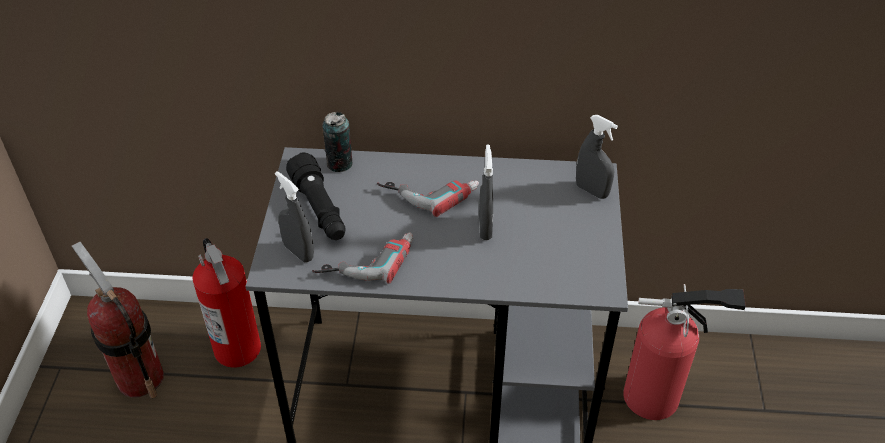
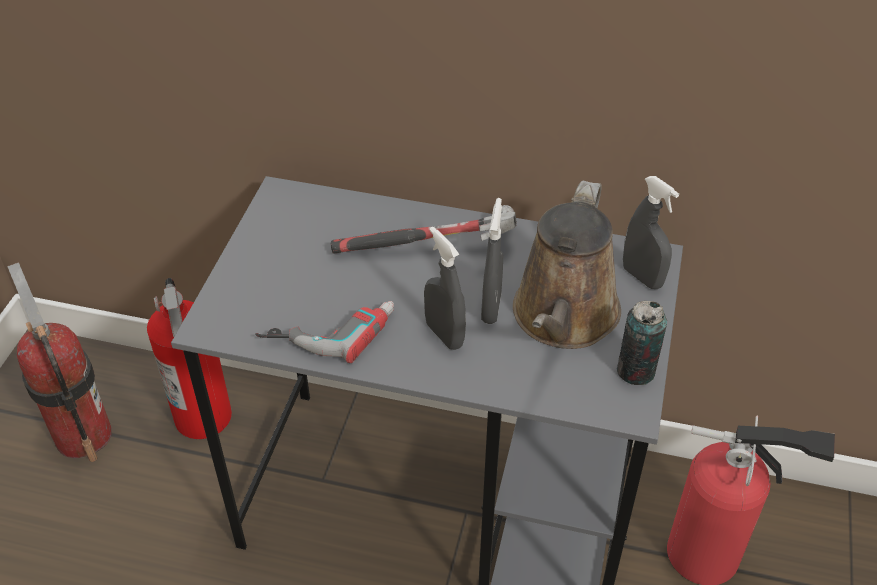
camera: 10 degrees right, 0 degrees up
(298, 252) = (247, 308): grey spray bottle -> grey spray bottle (444, 335)
(320, 209) = (288, 258): black flashlight -> none
(339, 164) = (327, 204): can -> can (635, 371)
(429, 190) = (431, 250): power drill -> hammer
(540, 229) = (563, 318): none -> brown watering can

